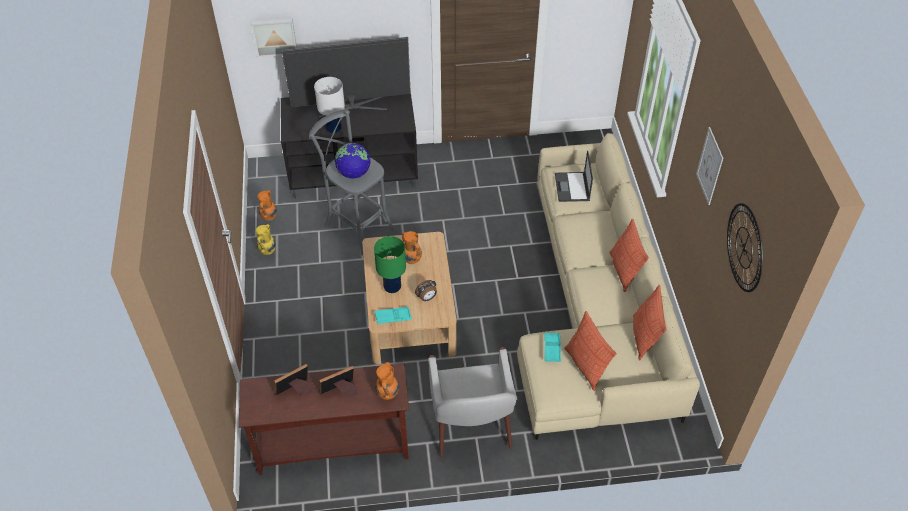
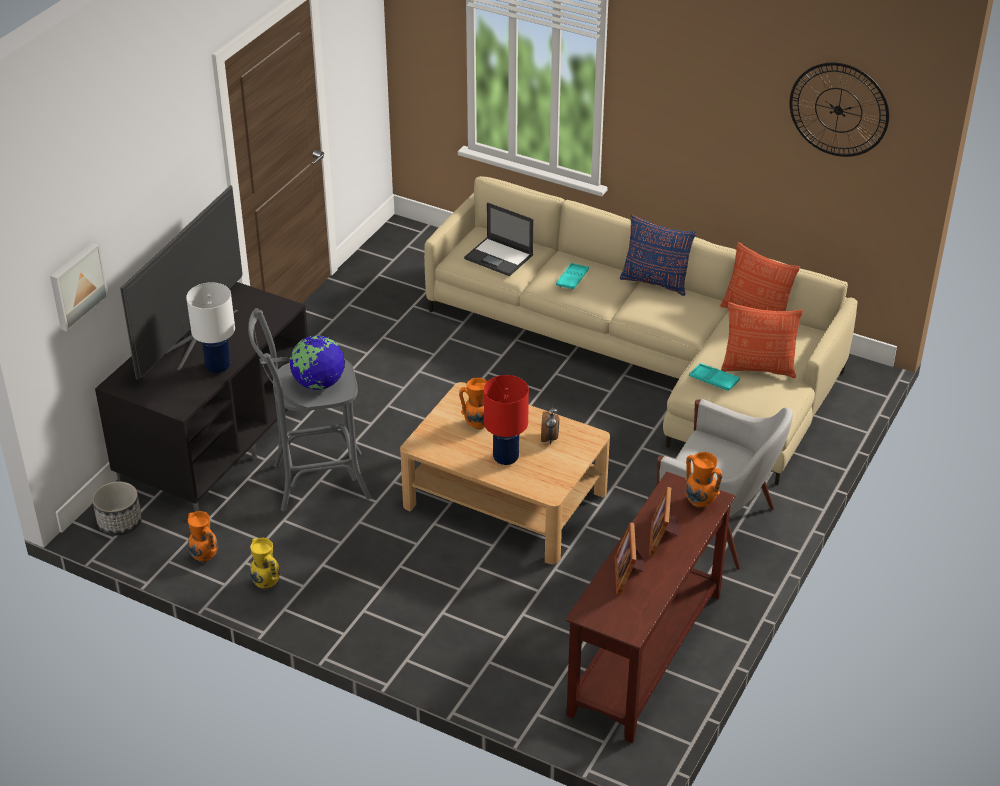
camera: 55 degrees left, 10 degrees down
(269, 173) = (119, 522): none -> planter
(392, 288) = (506, 459): green table lamp -> red table lamp
(393, 317) = (551, 478): turquoise tray -> turquoise tray (572, 279)
(624, 271) = (655, 282): orange pillow -> blue pillow
(709, 166) = (711, 79): picture -> none

